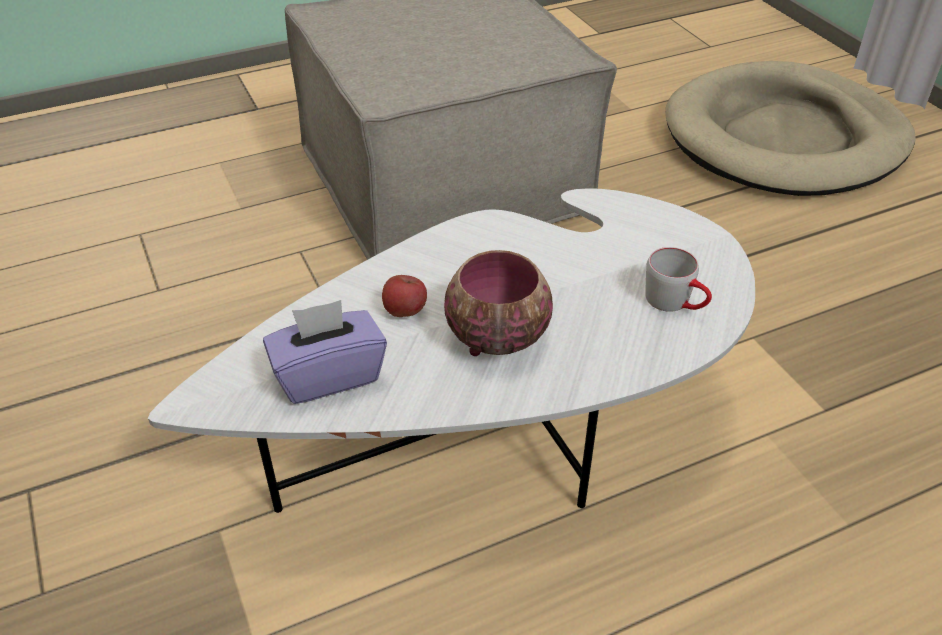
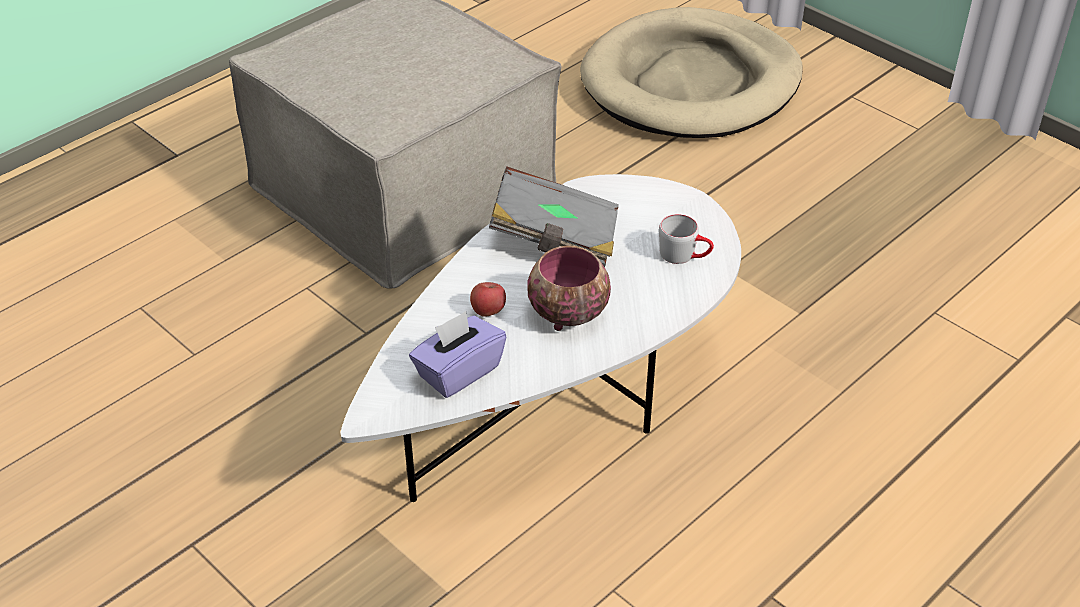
camera: 20 degrees left, 0 degrees up
(527, 247) = (555, 238): none -> grey book

